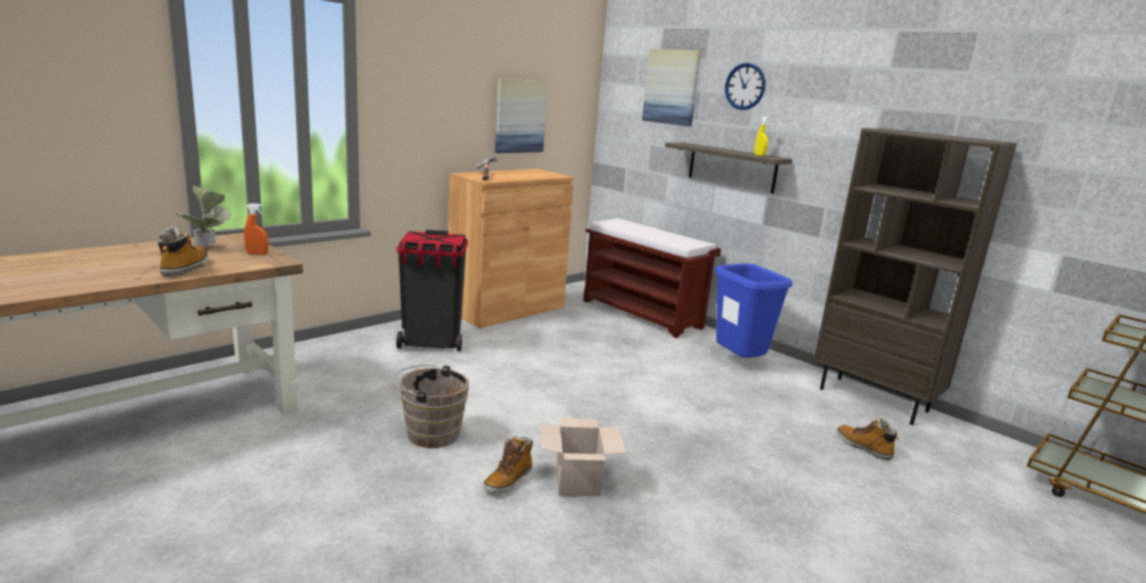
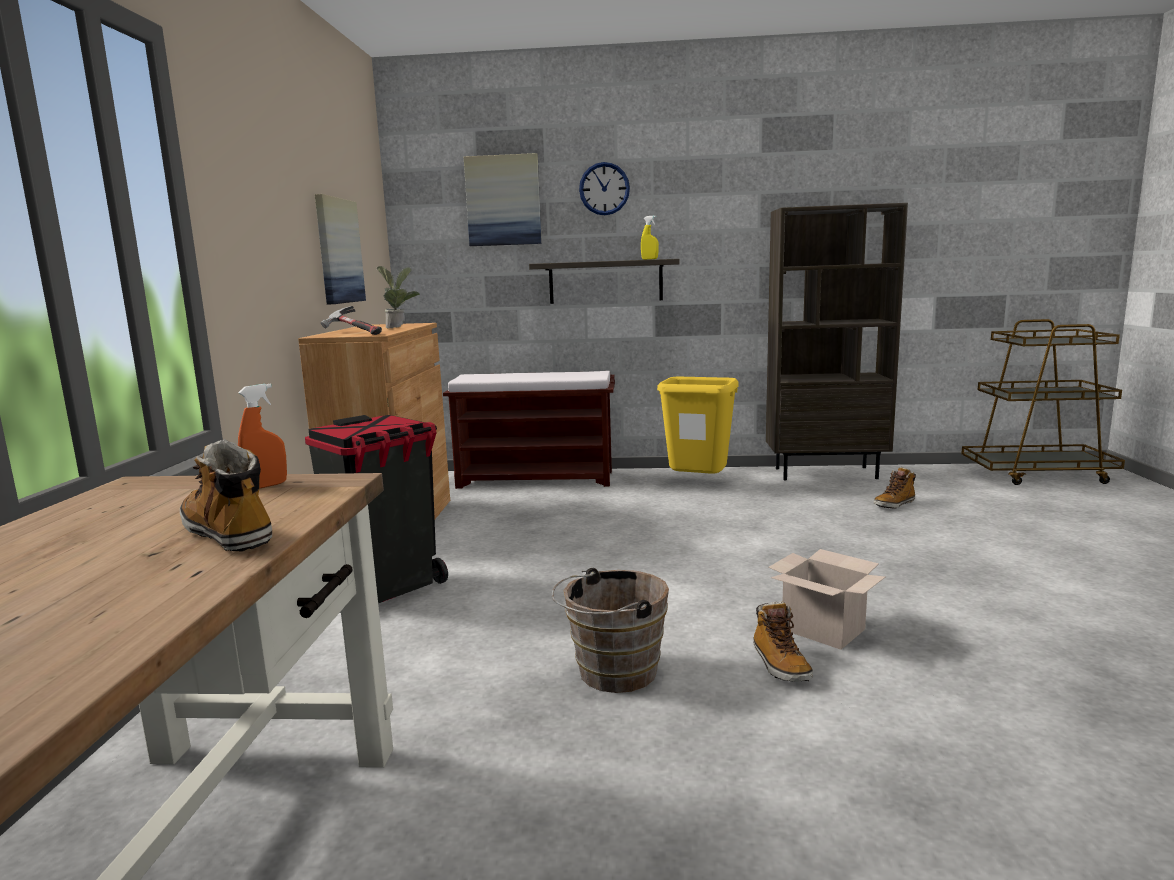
camera: 40 degrees left, 5 degrees down
(209, 249) = (153, 507): potted plant -> potted plant (400, 327)
(738, 364) = (698, 486): blue trash can -> yellow trash can
(864, 448) = (894, 504): boot -> boot turned 45 degrees counterclockwise

